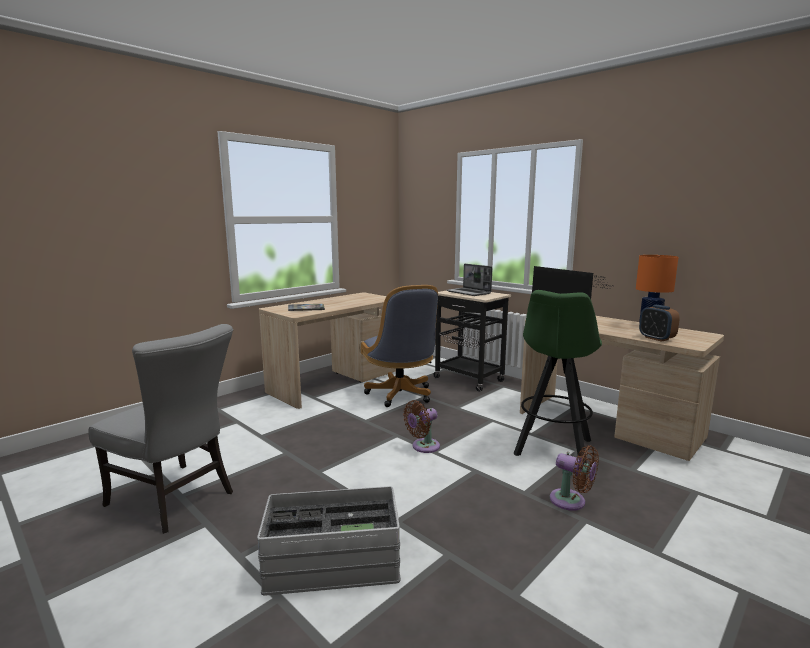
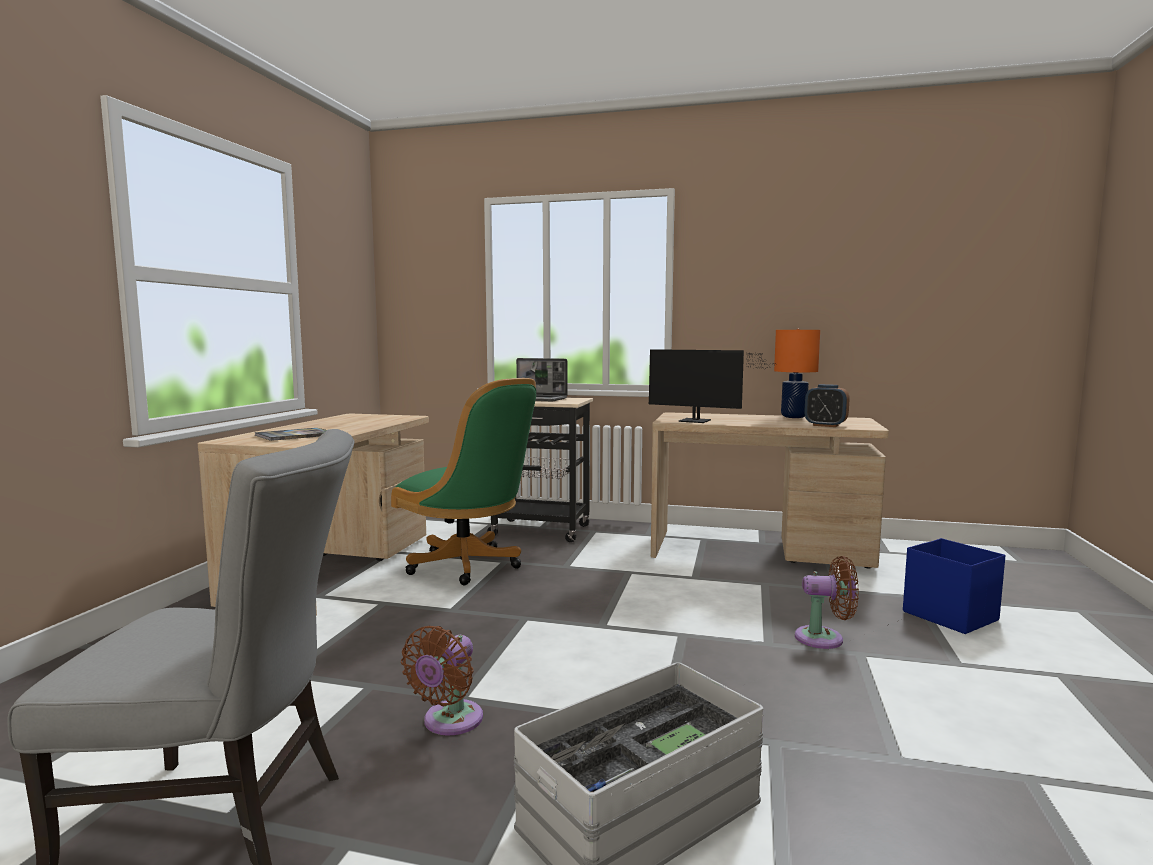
camera: 30 degrees left, 5 degrees down
(402, 397) = (471, 568): blue office chair -> green office chair
(423, 447) = (580, 623): brown fan -> brown fan (449, 722)
(552, 448) = (735, 588): green stool -> none
(705, 515) = (949, 615): none -> blue storage box

